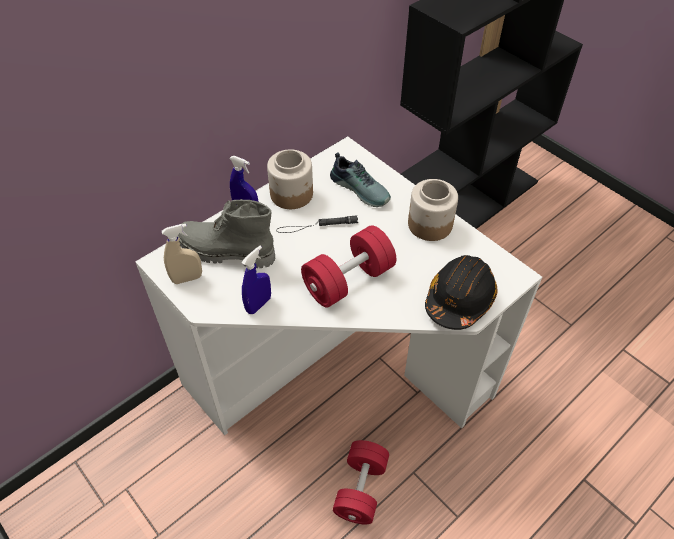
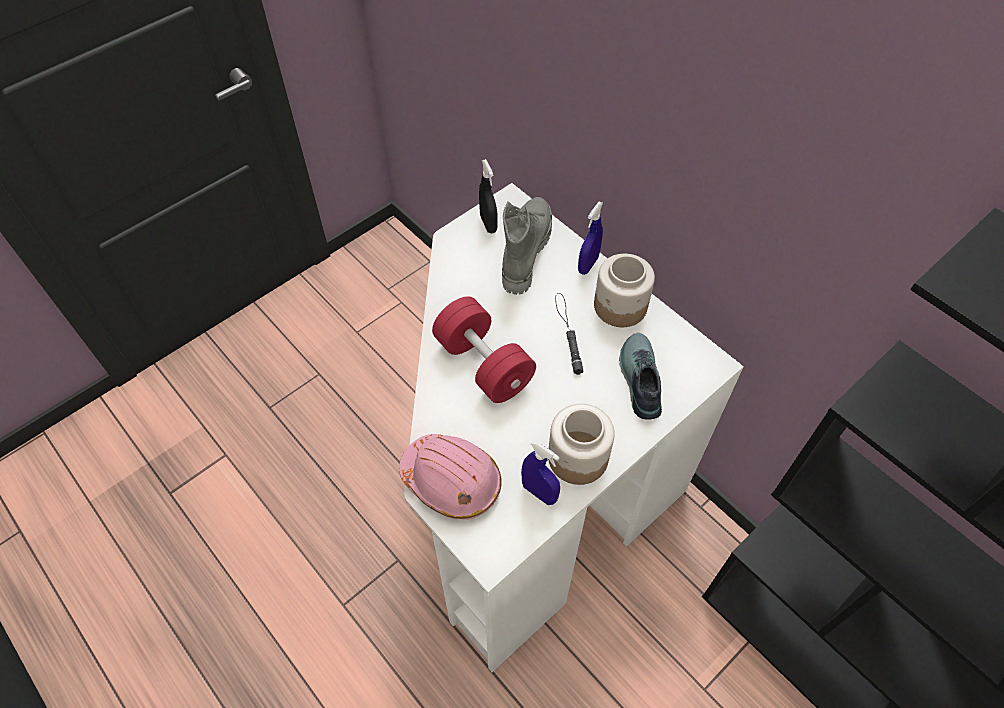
camera: 90 degrees right, 5 degrees up
(187, 278) = (488, 224): beige spray bottle -> black spray bottle
(258, 304) = (452, 284): blue spray bottle -> blue spray bottle (539, 493)
(361, 188) = (638, 380): shoe -> shoe turned 135 degrees clockwise
(361, 489) = (383, 503): red dumbbell -> none
(459, 299) = (451, 481): black hard hat -> pink hard hat

